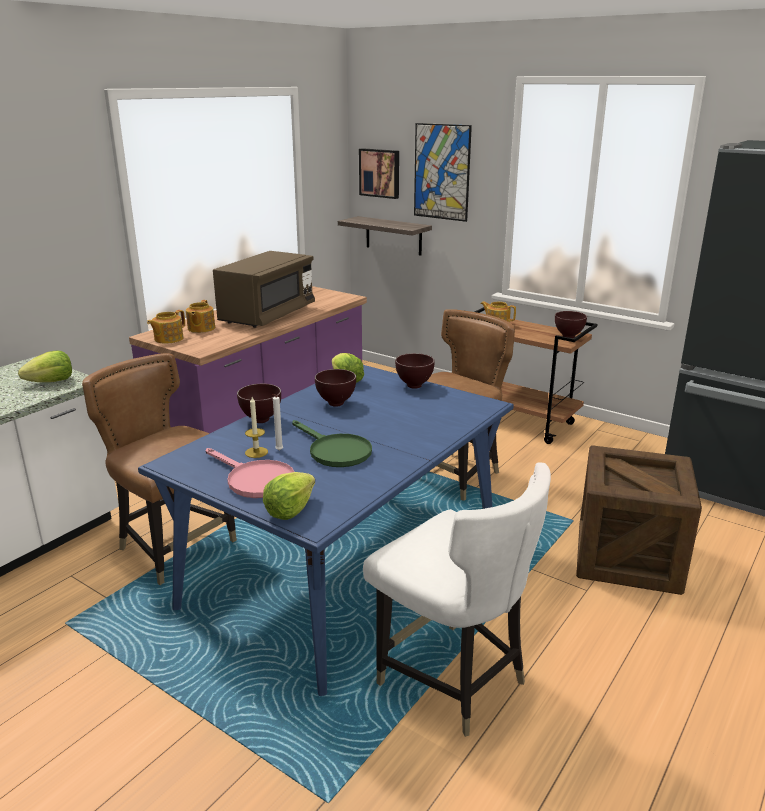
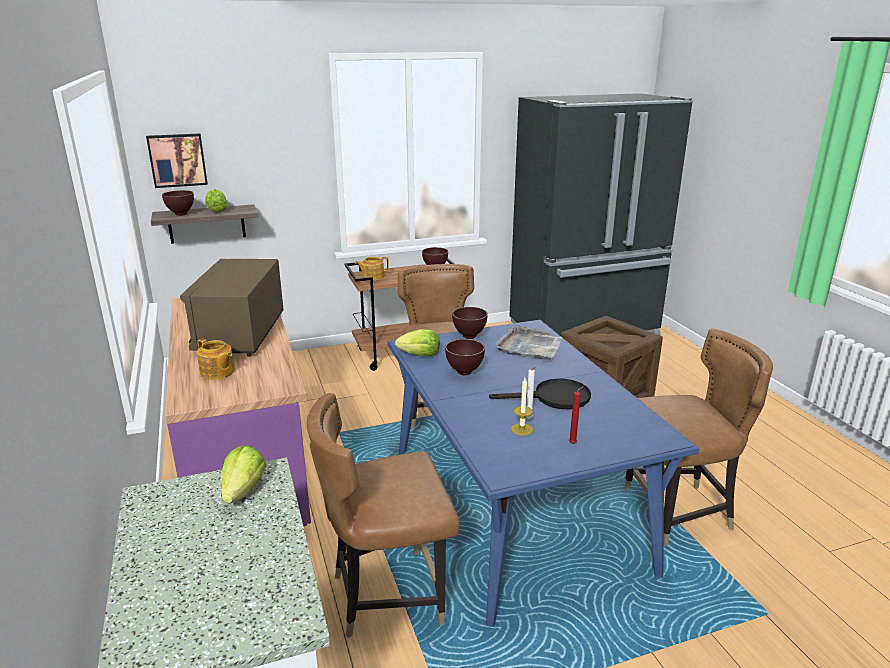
camera: 55 degrees left, 0 degrees up
(168, 339) = (218, 395): teapot -> none
(254, 480) = (573, 443): pink frying pan -> red candle
(260, 420) = (457, 411): brown bowl -> brown bowl (180, 214)
(268, 315) = (241, 334): brown microwave -> brown microwave turned 150 degrees counterclockwise
(290, 510) = (638, 442): lettuce -> lettuce (216, 210)
(334, 451) = (554, 398): green frying pan -> black frying pan
(434, 414) = (529, 346): none -> grey tray
(441, 172) = (258, 149): picture -> none
(452, 679) = (677, 512): white chair -> brown chair

